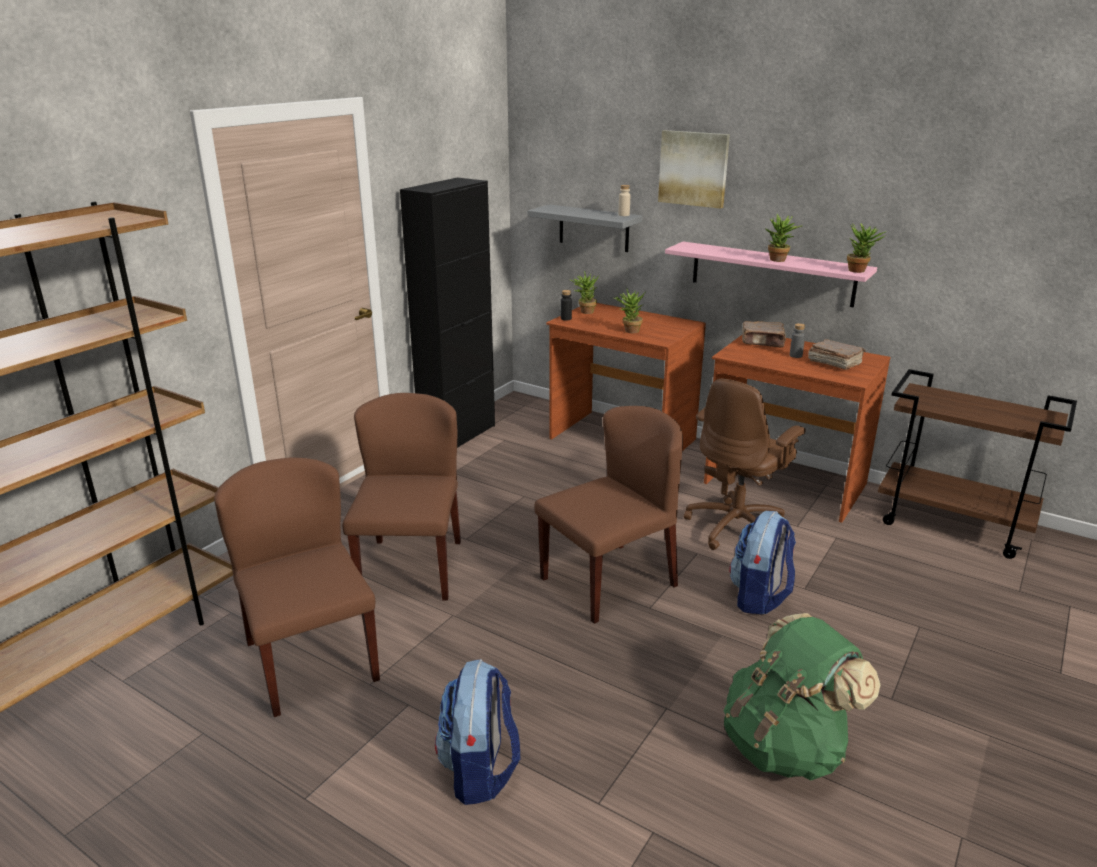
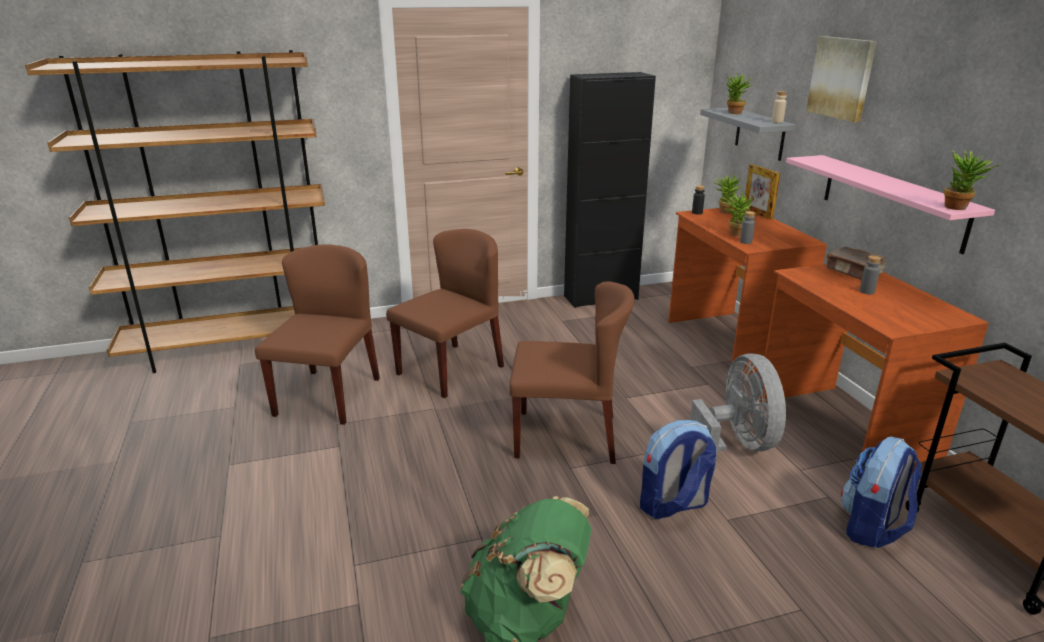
camera: 40 degrees right, 0 degrees up
(480, 771) = (321, 504): backpack -> backpack (872, 528)
(613, 307) = (757, 213): none -> picture frame
(650, 337) = (745, 242): none -> grey bottle
(737, 527) = (736, 445): brown office chair -> grey fan
(779, 260) = (882, 184): potted plant -> potted plant (734, 113)
(834, 363) = (899, 308): brown book -> none

